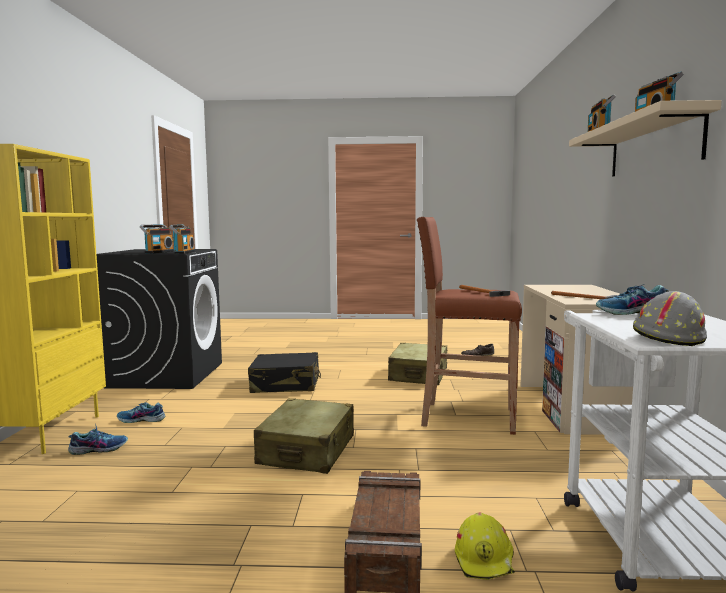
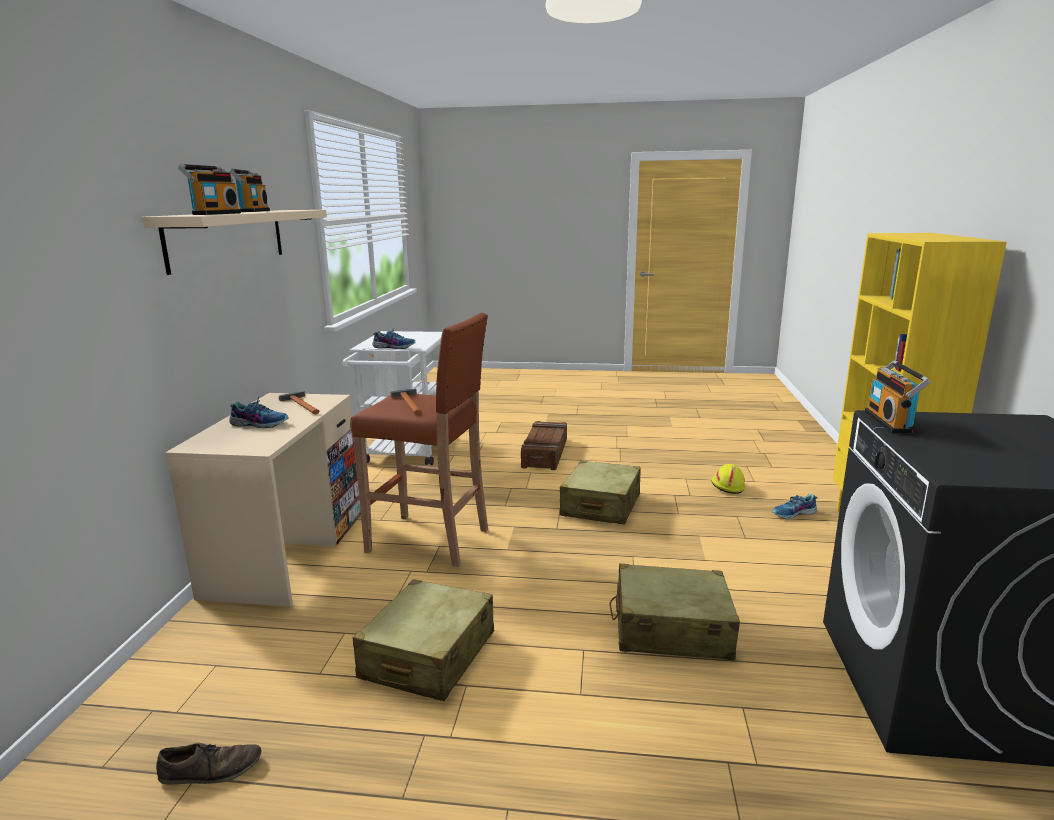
camera: 175 degrees left, 10 degrees up
(141, 420) = (807, 551): shoe -> shoe (259, 423)
(158, 252) = (961, 430): radio -> none
(285, 385) = (671, 629): black suitcase -> beige suitcase
(485, 560) = (499, 446): yellow hard hat -> yellow hard hat (726, 486)
(668, 337) = (423, 334): grey hard hat -> none

